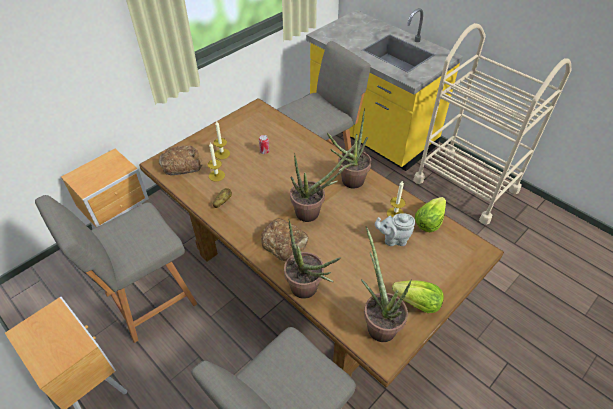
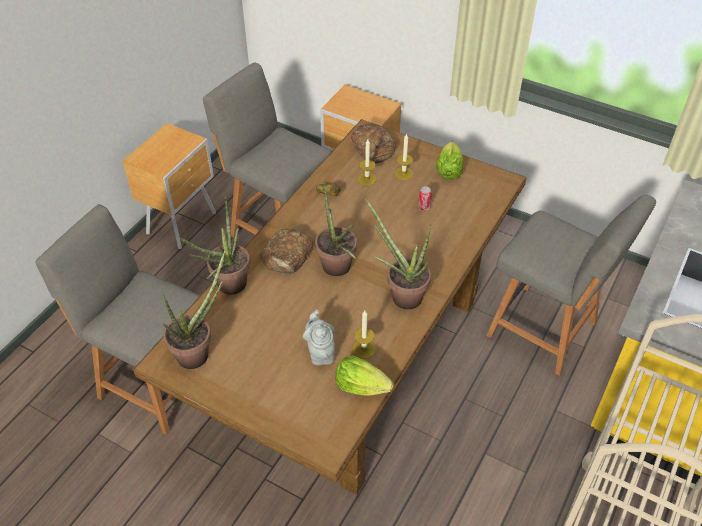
camera: 75 degrees right, 0 degrees up
(417, 303) = (231, 385): lettuce -> lettuce (448, 171)

